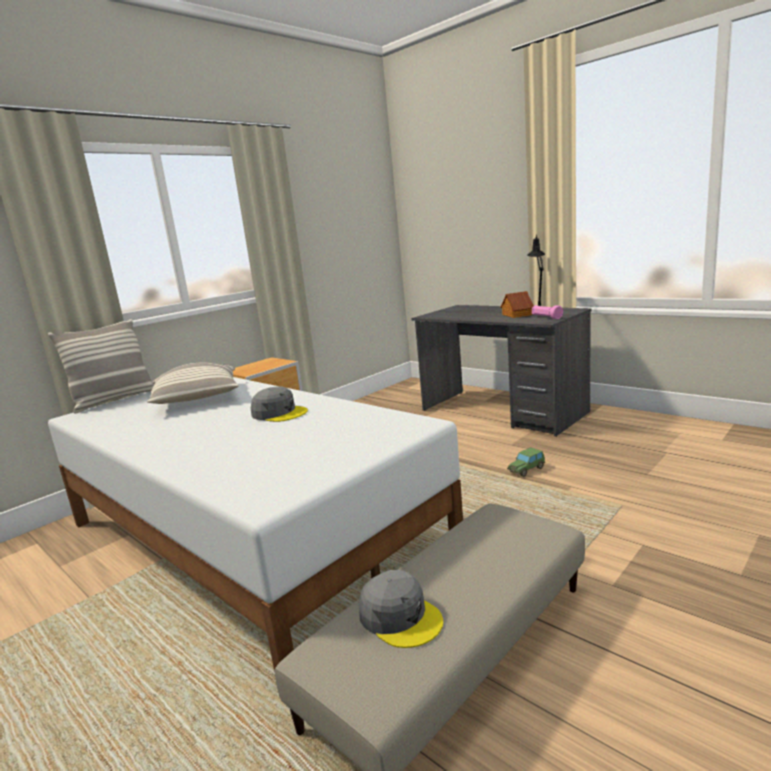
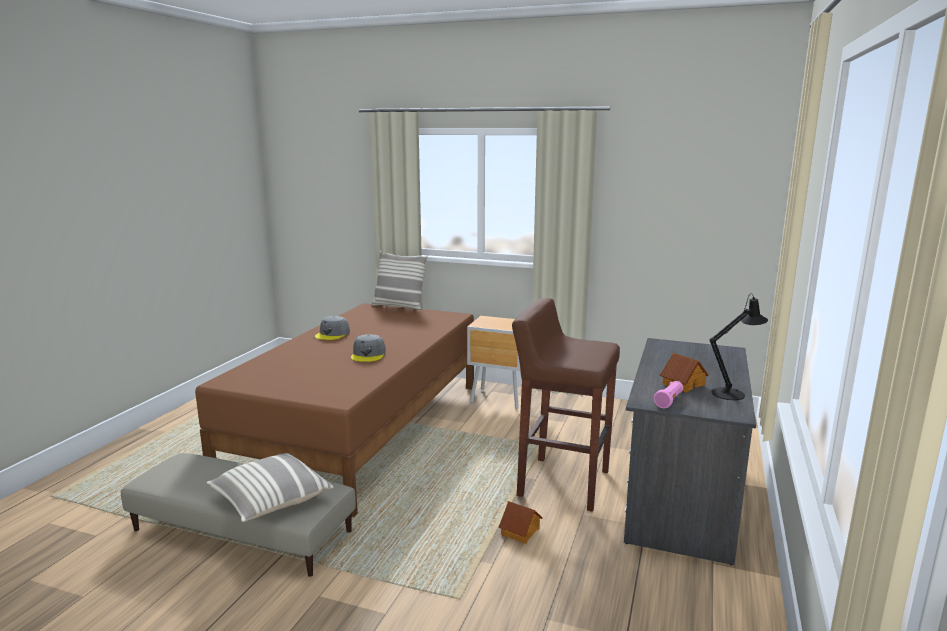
camera: 65 degrees right, 0 degrees up
(197, 399) = (400, 326): pillow -> pillow (270, 500)
(249, 537) = (363, 429): white bed -> brown bed
(400, 617) = (206, 474): grey cap -> grey cap (332, 334)
(459, 445) = (562, 483): none -> brown stool
(526, 470) = (520, 531): toy car -> toy house

